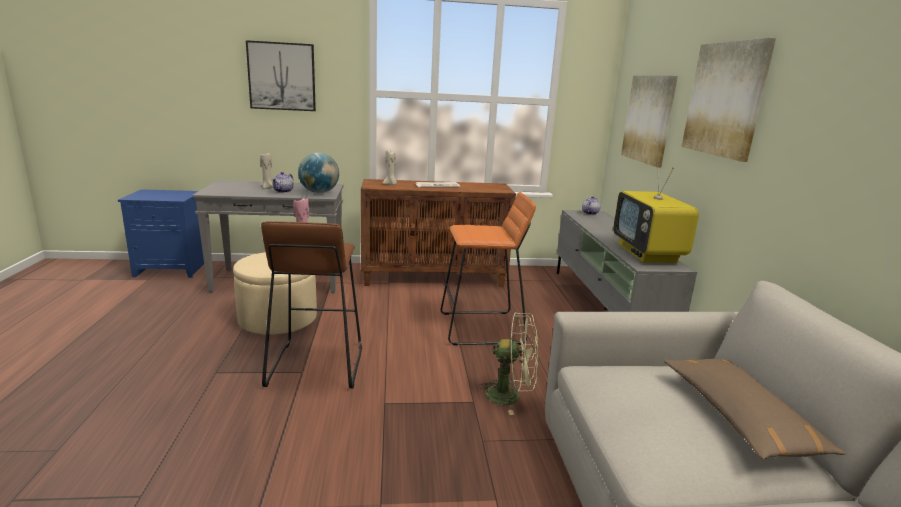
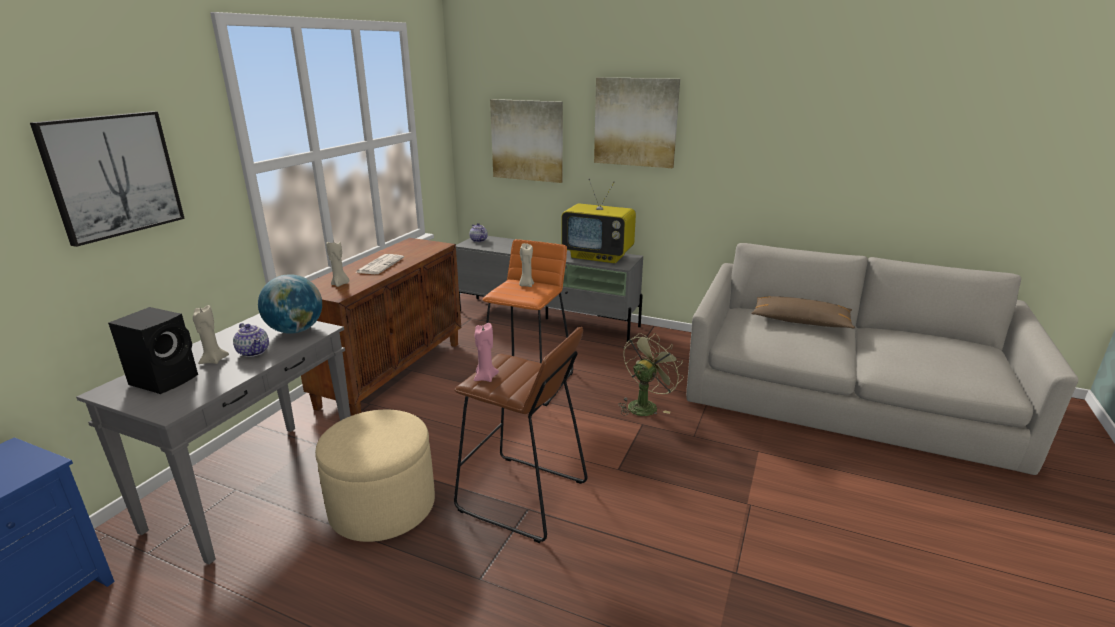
camera: 60 degrees left, 5 degrees up
(241, 186) = (166, 379): none -> black speaker
(493, 231) = (526, 285): none -> beige candle

